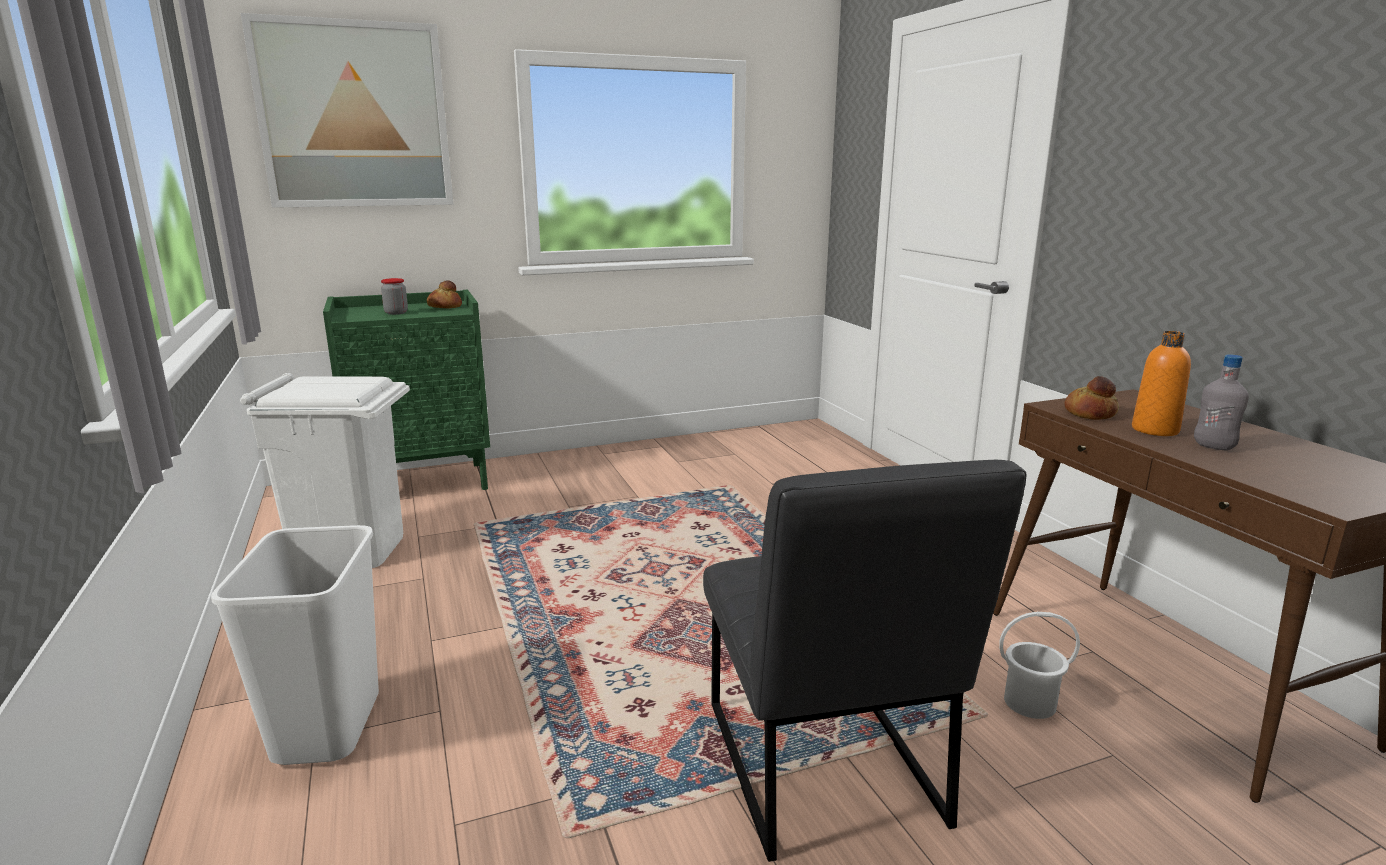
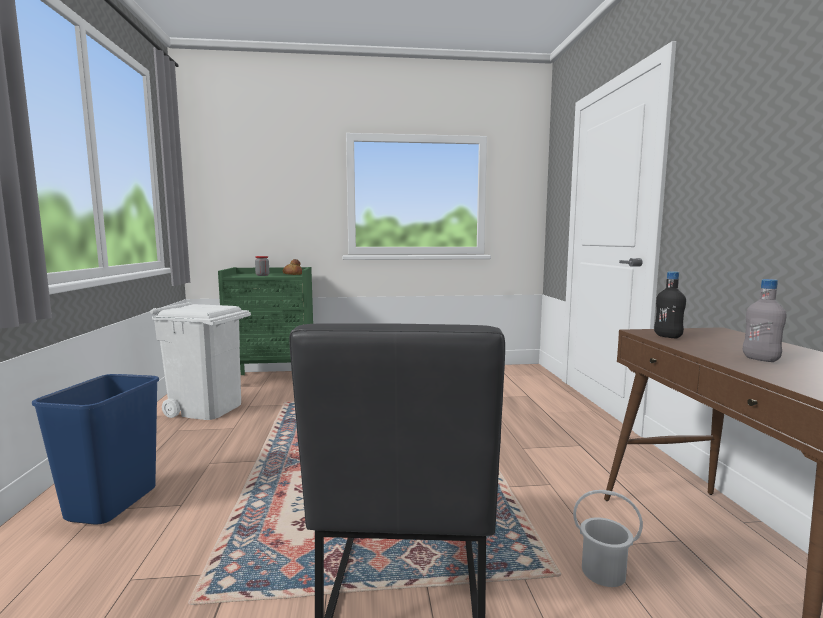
camera: 15 degrees right, 10 degrees down
(326, 727) = (111, 504): white trash can -> blue trash can
(354, 116) = (256, 169): picture -> none
(1090, 413) = (667, 336): bread -> black bottle
(1155, 430) = (714, 347): orange bottle -> none

